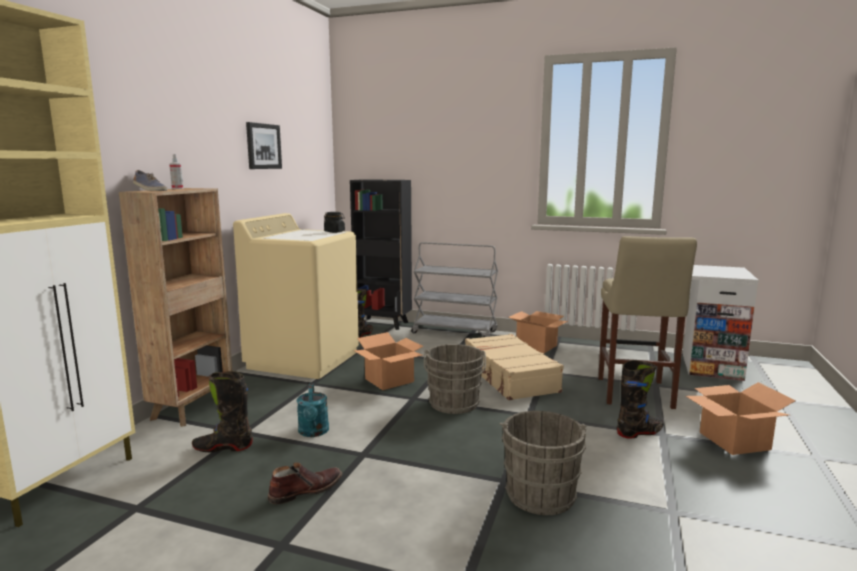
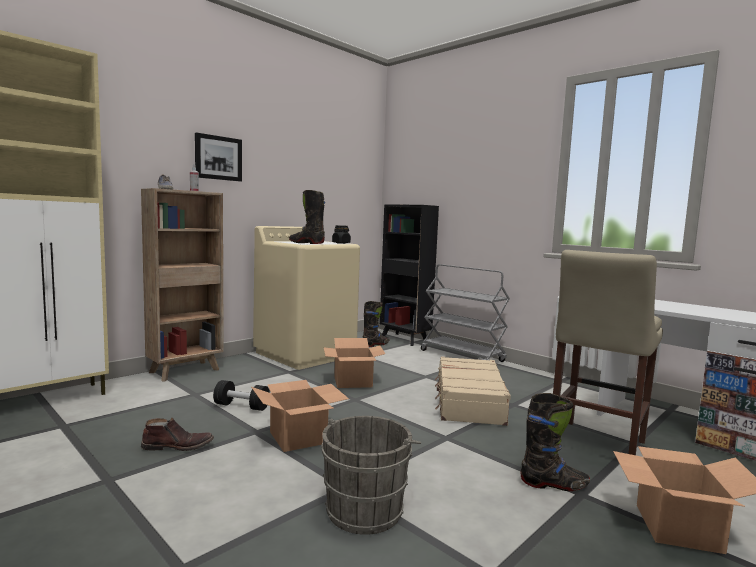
camera: 25 degrees right, 5 degrees down
(223, 447) = (167, 401): black boot -> black boot (306, 243)
(263, 146) = (298, 169): picture -> picture (218, 158)
(313, 432) = (241, 406): turquoise watering can -> black dumbbell
(454, 405) = (384, 412): grey bucket -> none
(535, 346) = (531, 381): cardboard box -> cardboard box (297, 437)

